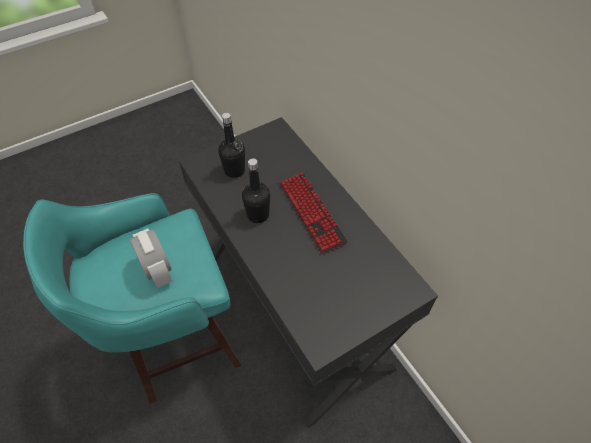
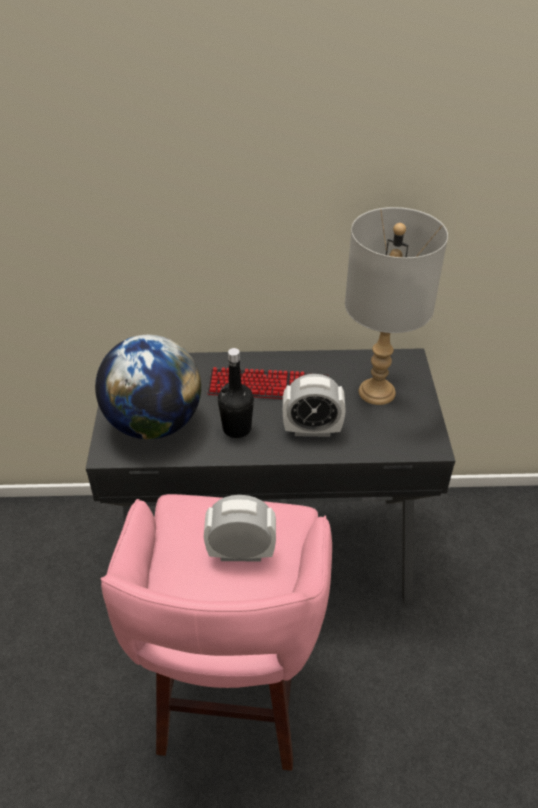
camera: 60 degrees left, 10 degrees down
(178, 346) = (231, 702): turquoise stool -> pink stool
(234, 170) = (154, 423): black bottle -> globe
(285, 258) = (312, 430): none -> alarm clock
(355, 283) = (376, 392): none -> grey table lamp

